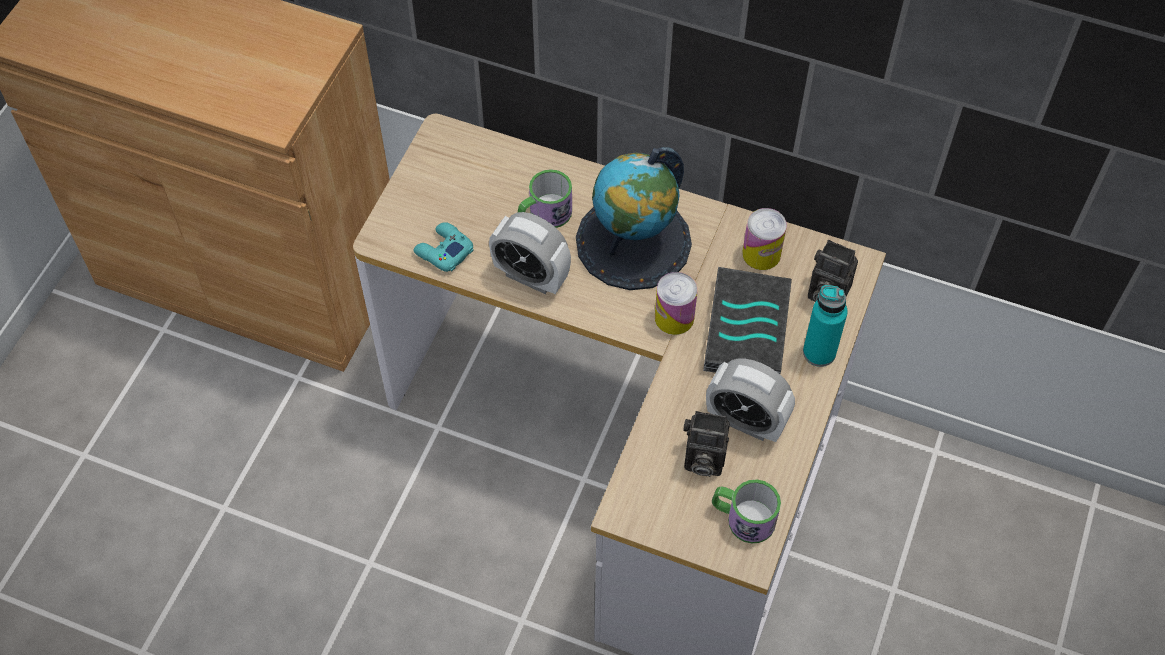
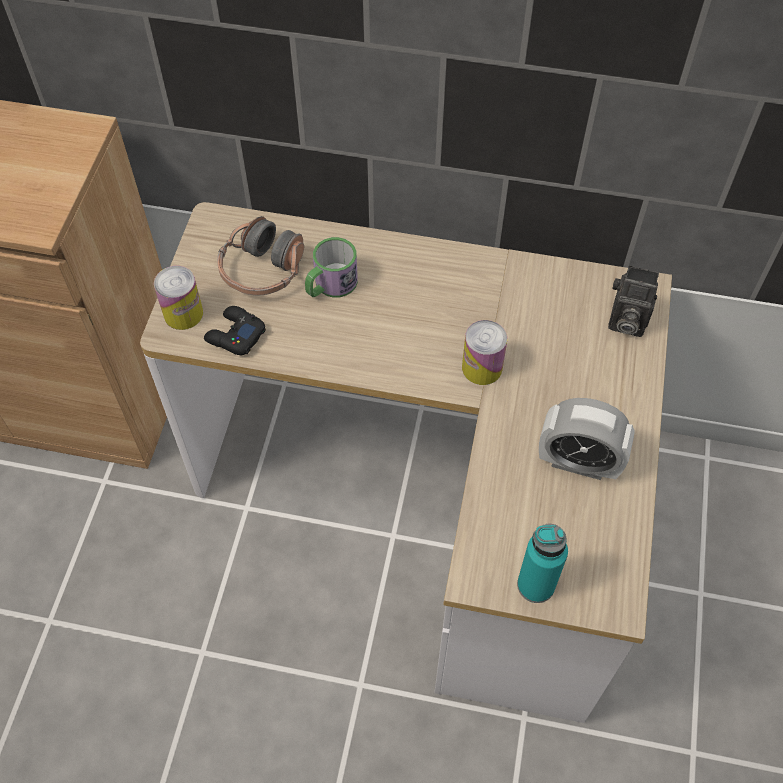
camera: 10 degrees left, 0 degrees up
(443, 251) = (235, 335): turquoise game controller -> black game controller
(481, 190) = (262, 270): none -> headphones
(531, 276) = (329, 347): alarm clock -> none
(633, 242) = (425, 299): globe -> none
(701, 459) = (543, 509): camera -> none
(742, 518) = (600, 565): mug -> none
(744, 328) = (554, 368): book -> none
(761, 254) = (553, 292): can -> can (183, 313)
(819, 352) = (633, 381): turquoise bottle -> turquoise bottle (536, 585)

